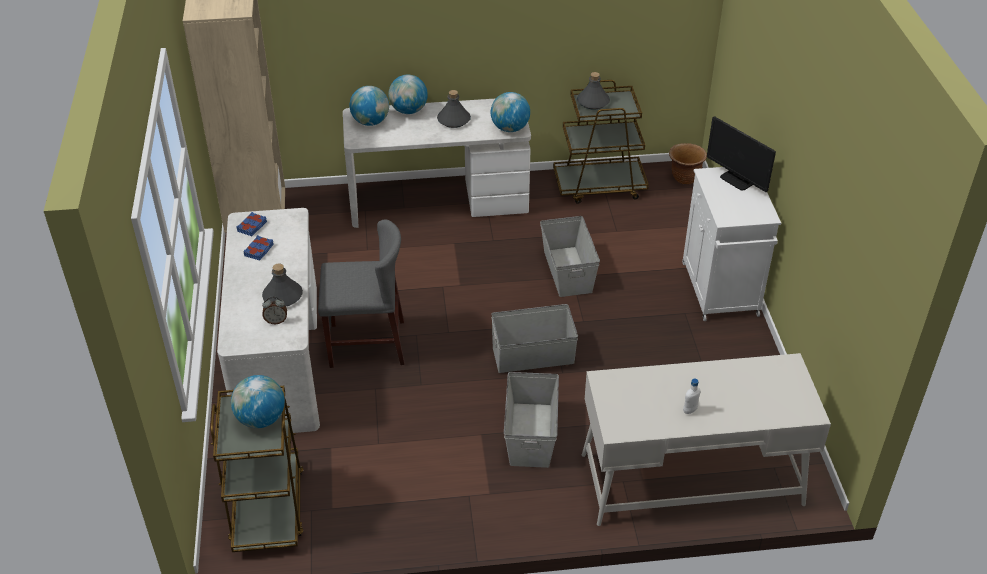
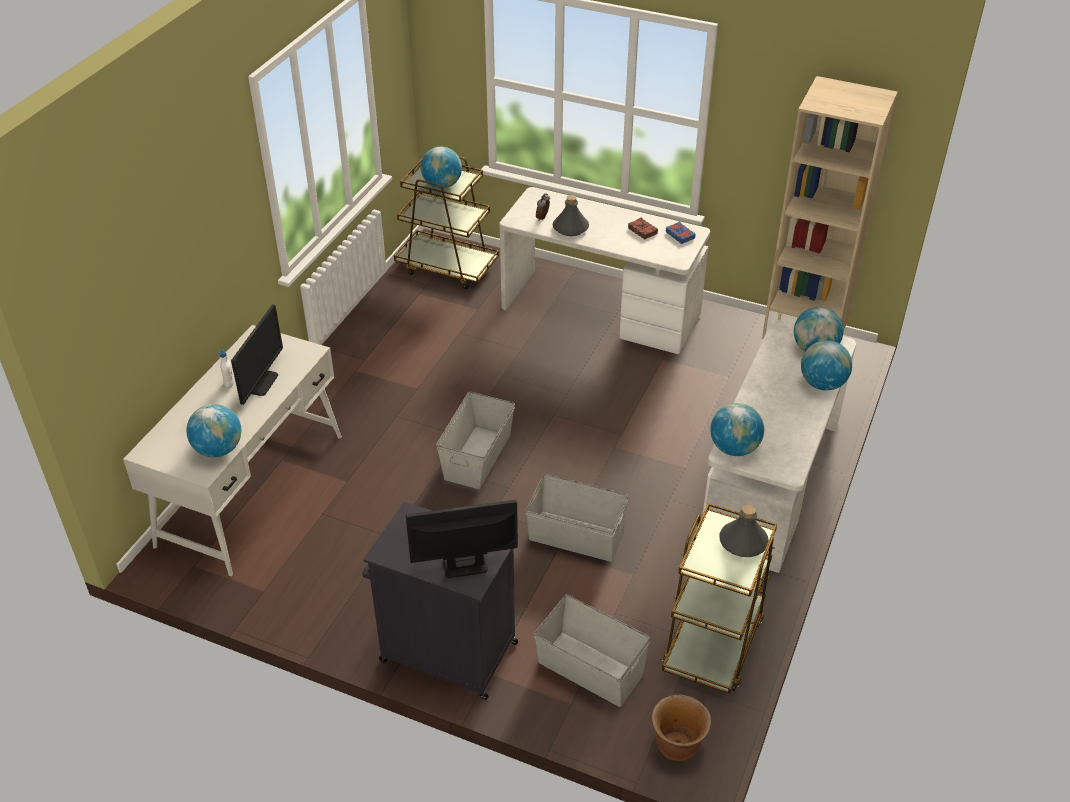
camera: 120 degrees right, 0 degrees up
(259, 250) = (642, 231): blue book -> brown book
(367, 344) = (578, 362): grey chair -> none
(454, 120) = (781, 411): grey bottle -> none
(530, 435) = (389, 415): grey storage box -> grey storage box (590, 668)
(669, 390) = (261, 382): none -> monitor
(720, 291) = (446, 651): white cabinet -> black cabinet
(761, 370) = (218, 449): none -> globe

